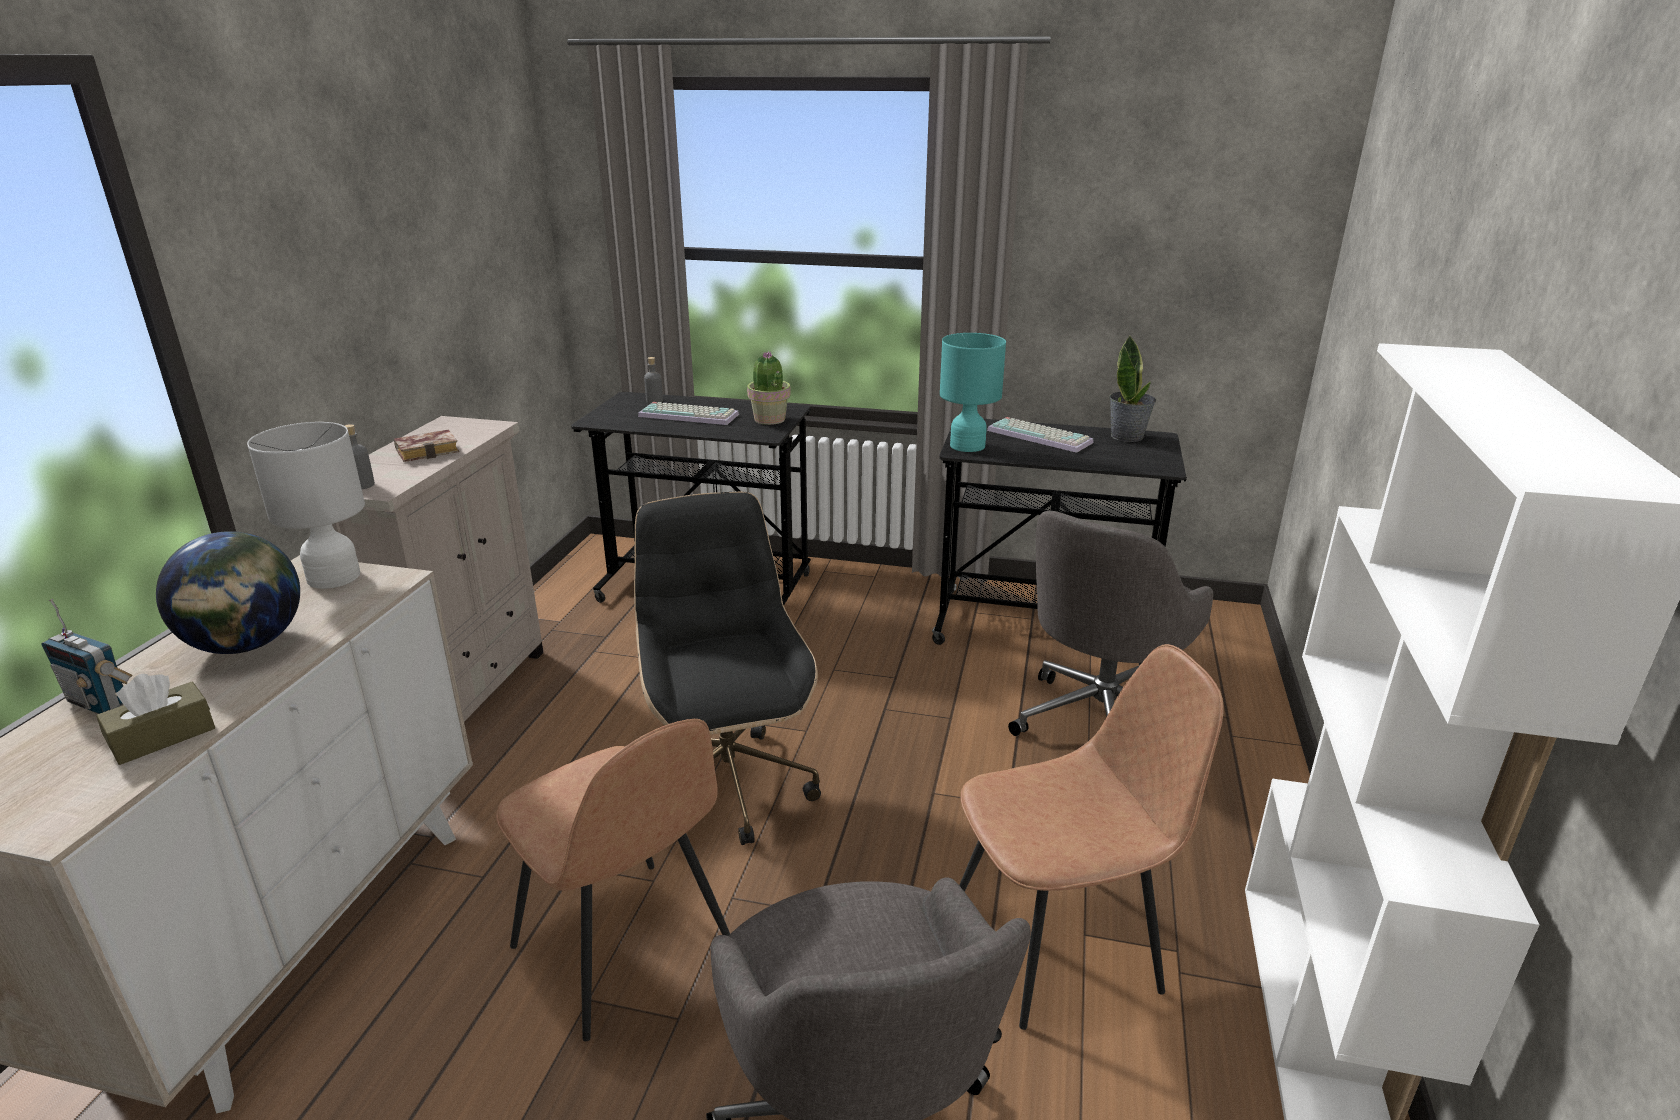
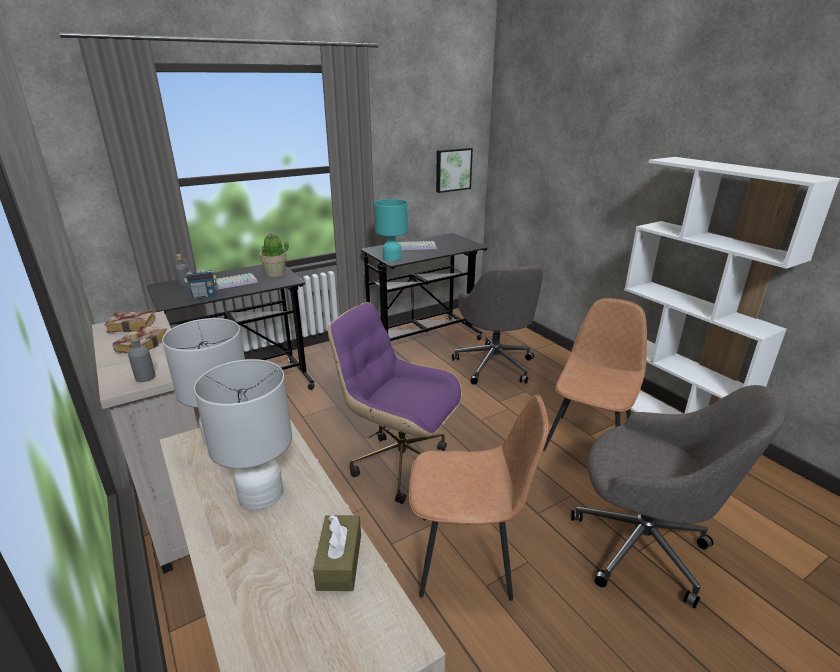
camera: 45 degrees left, 0 degrees up
(100, 702) = (241, 582): radio -> radio (204, 296)
(247, 645) = (261, 494): globe -> grey table lamp
(465, 428) = (134, 325): none -> book
(728, 782) = (399, 465): black office chair -> purple office chair
(1127, 436) = (440, 238): potted plant -> none
(1222, 300) = (453, 169): none -> picture

